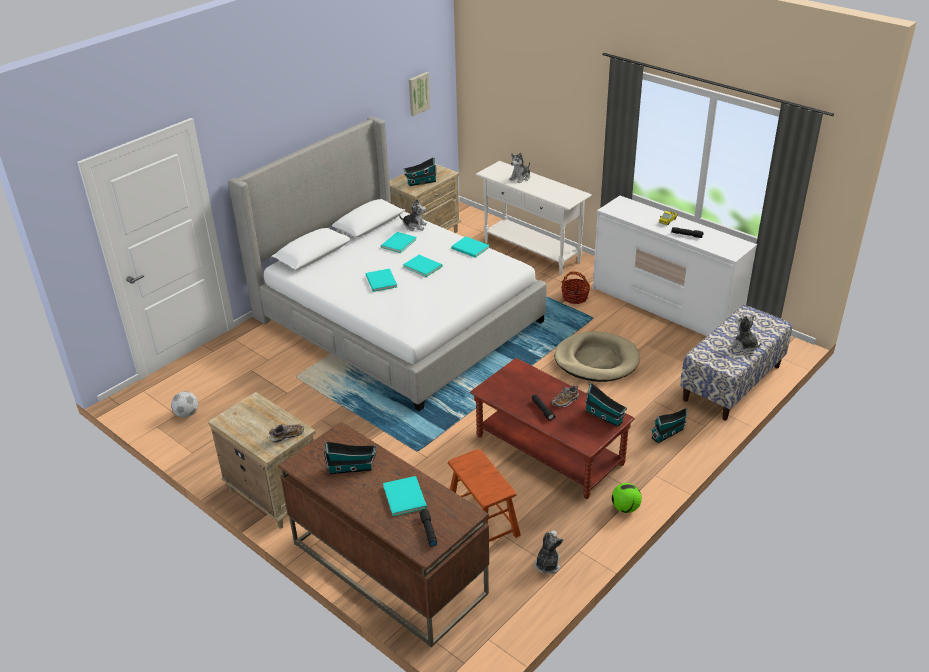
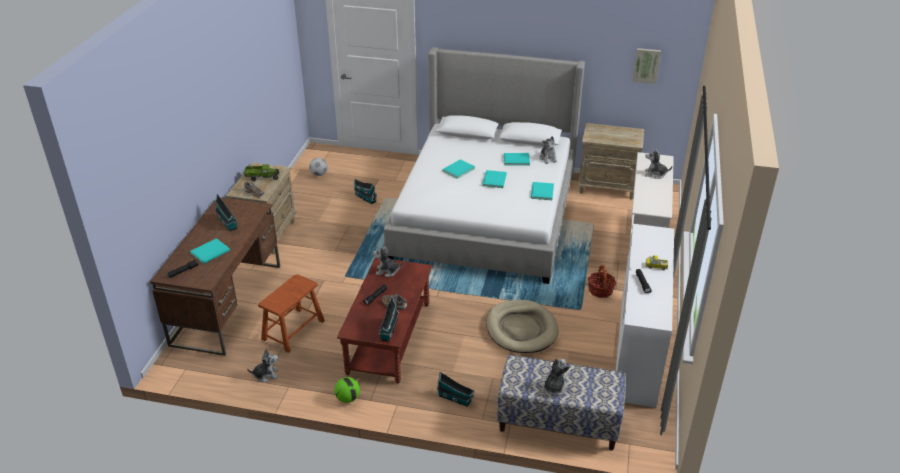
camera: 60 degrees right, 0 degrees up
(256, 420) = (262, 177): none -> toy truck
(420, 182) = (605, 136): toy house -> toy house (365, 198)
(503, 389) = (387, 271): none -> plush toy

